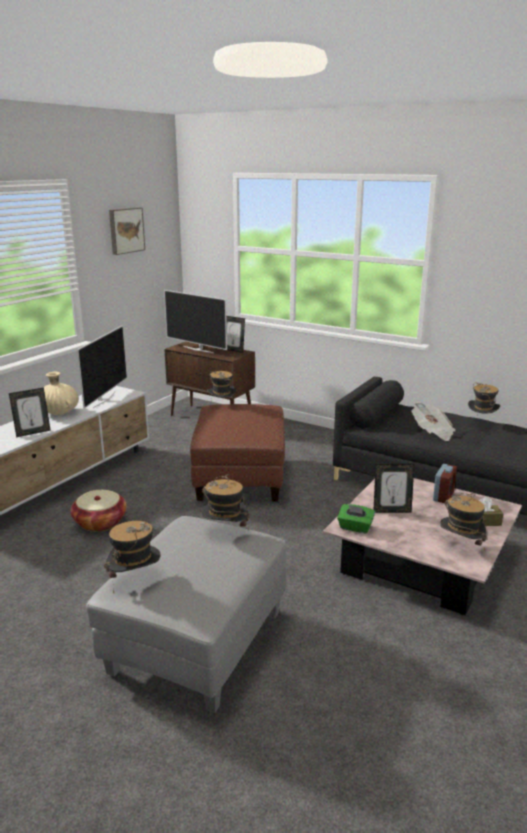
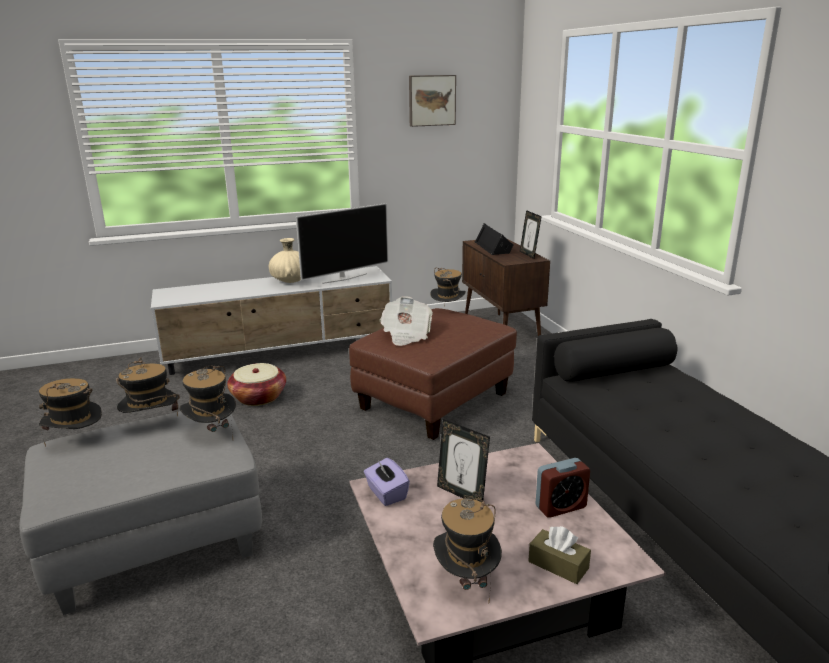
camera: 40 degrees right, 0 degrees up
(33, 433) = (241, 292): picture frame -> none
(198, 349) = (494, 247): television -> black speaker
(355, 527) = (386, 493): green tissue box -> purple tissue box
(432, 432) = (648, 415): newspaper -> newspaper (406, 335)
(481, 422) = (758, 427): hat -> hat (152, 426)

